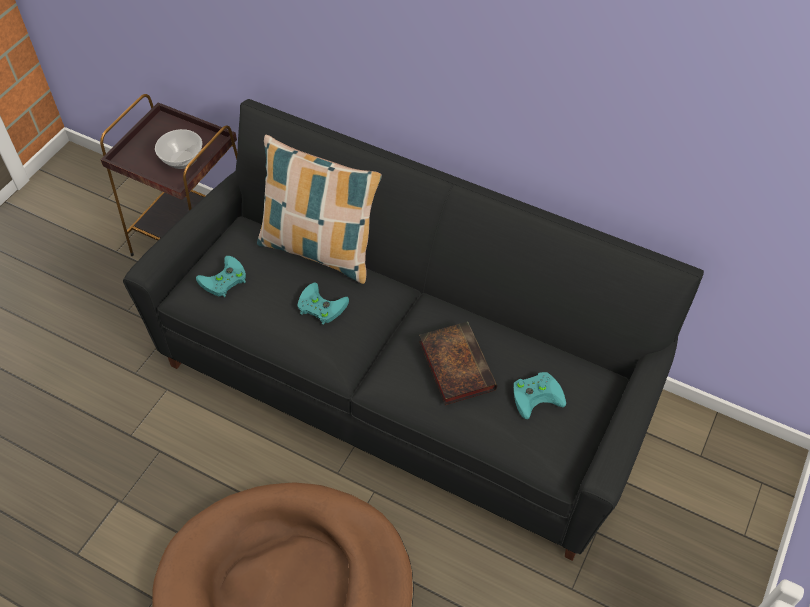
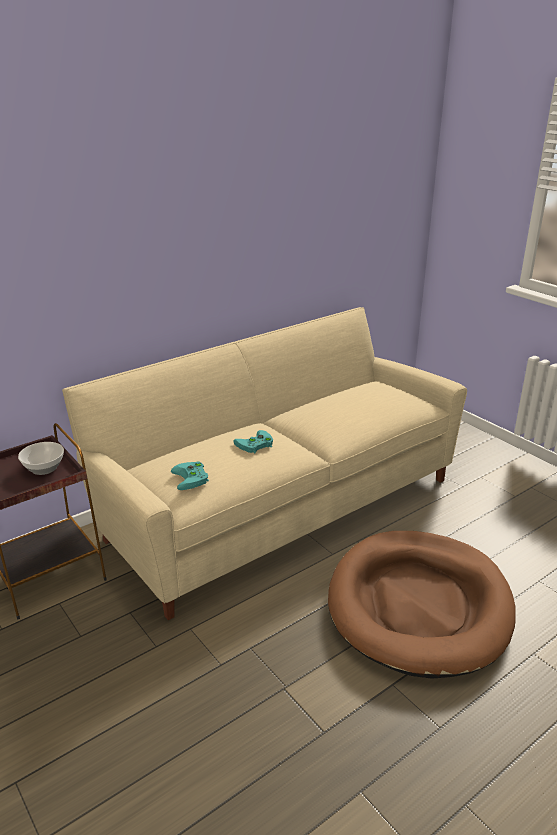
camera: 65 degrees left, 25 degrees down
(319, 250) = (201, 437): pillow -> none
(405, 381) = (278, 504): black sofa -> beige sofa
(455, 364) = (340, 411): book -> none
(537, 394) = (380, 394): turquoise game controller -> none

